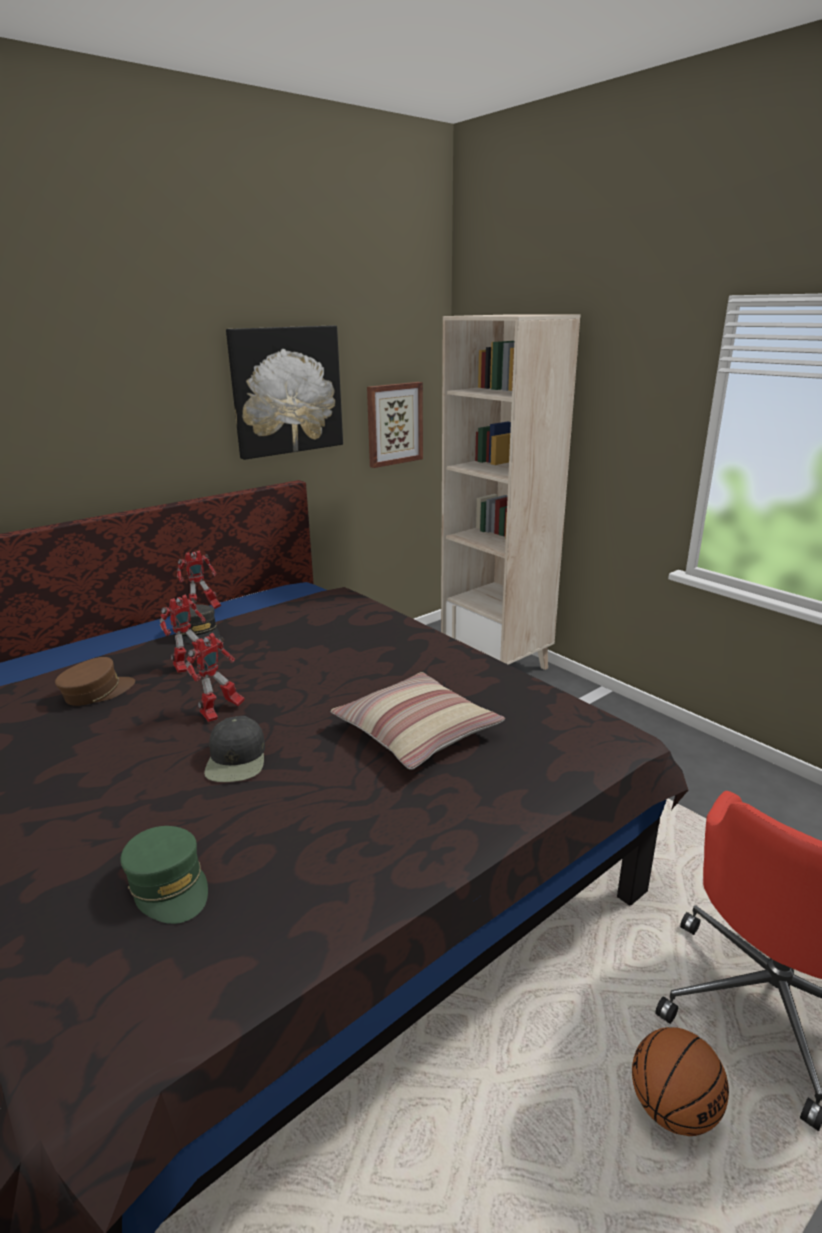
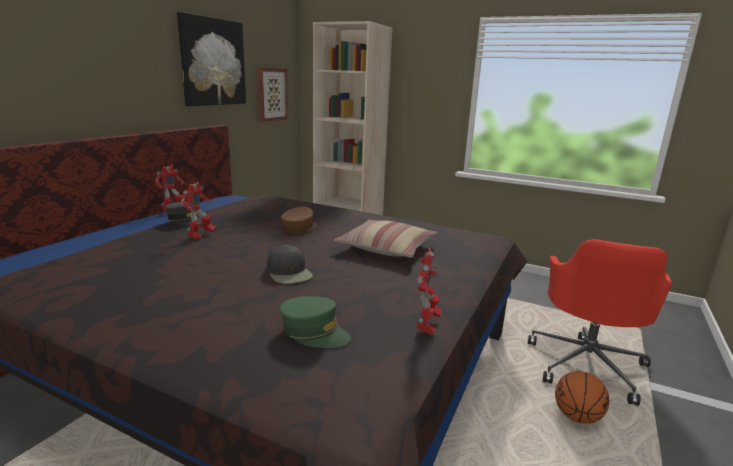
camera: 25 degrees left, 5 degrees down
(97, 692) = (140, 255): brown cap -> brown cap (299, 228)
(220, 712) = (250, 254): toy robot -> toy robot (426, 326)

